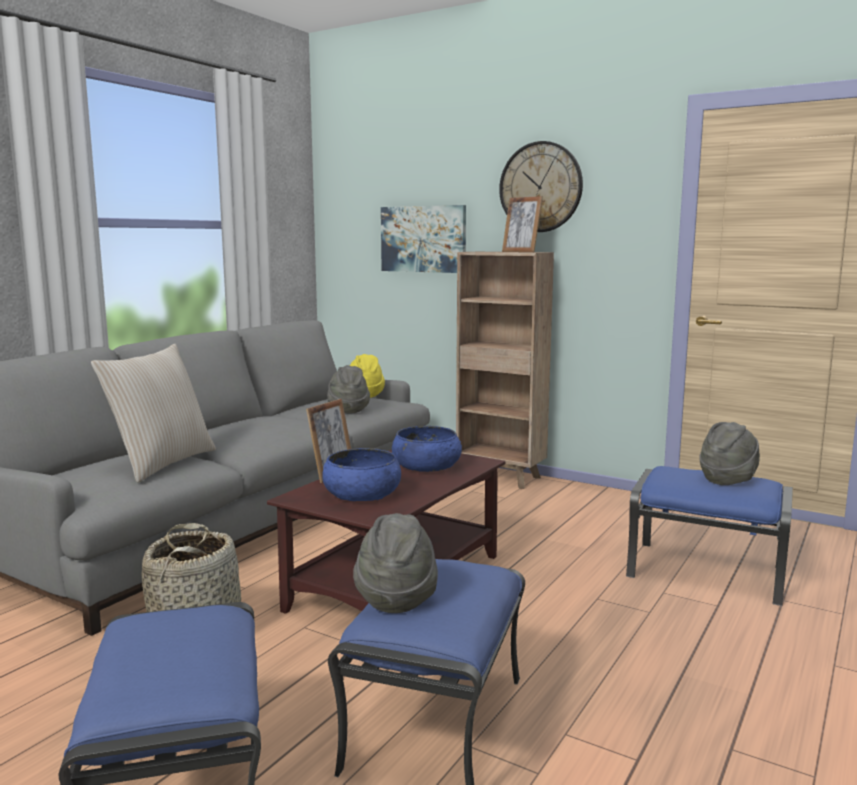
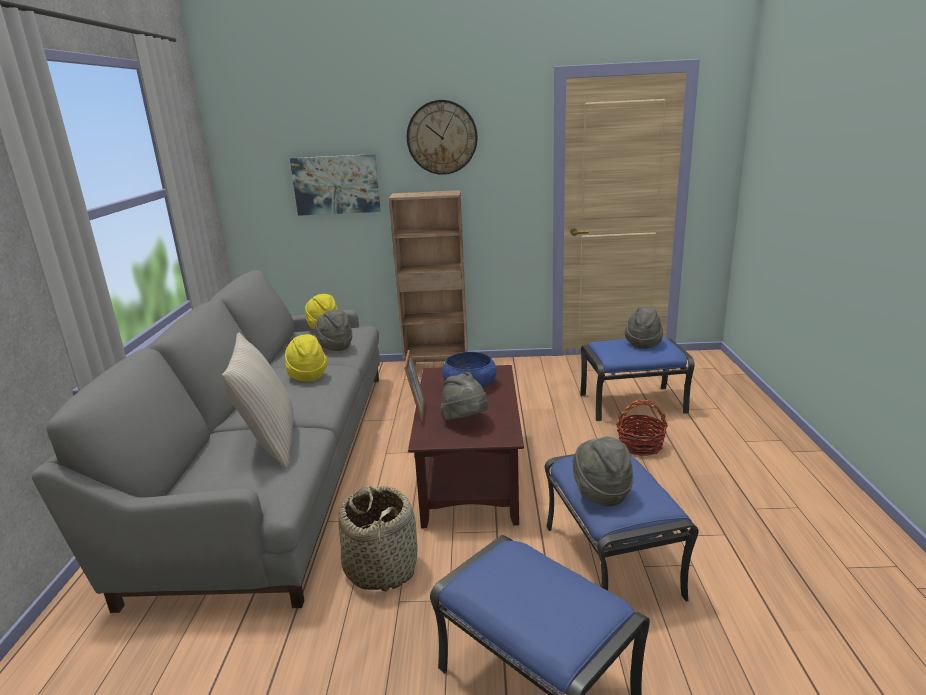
camera: 30 degrees left, 10 degrees up
(278, 423) = (307, 375): none -> yellow hat
(362, 494) = (466, 421): blue bowl -> grey hat
(521, 252) = (440, 193): picture frame -> none
(652, 619) = (640, 445): none -> basket

